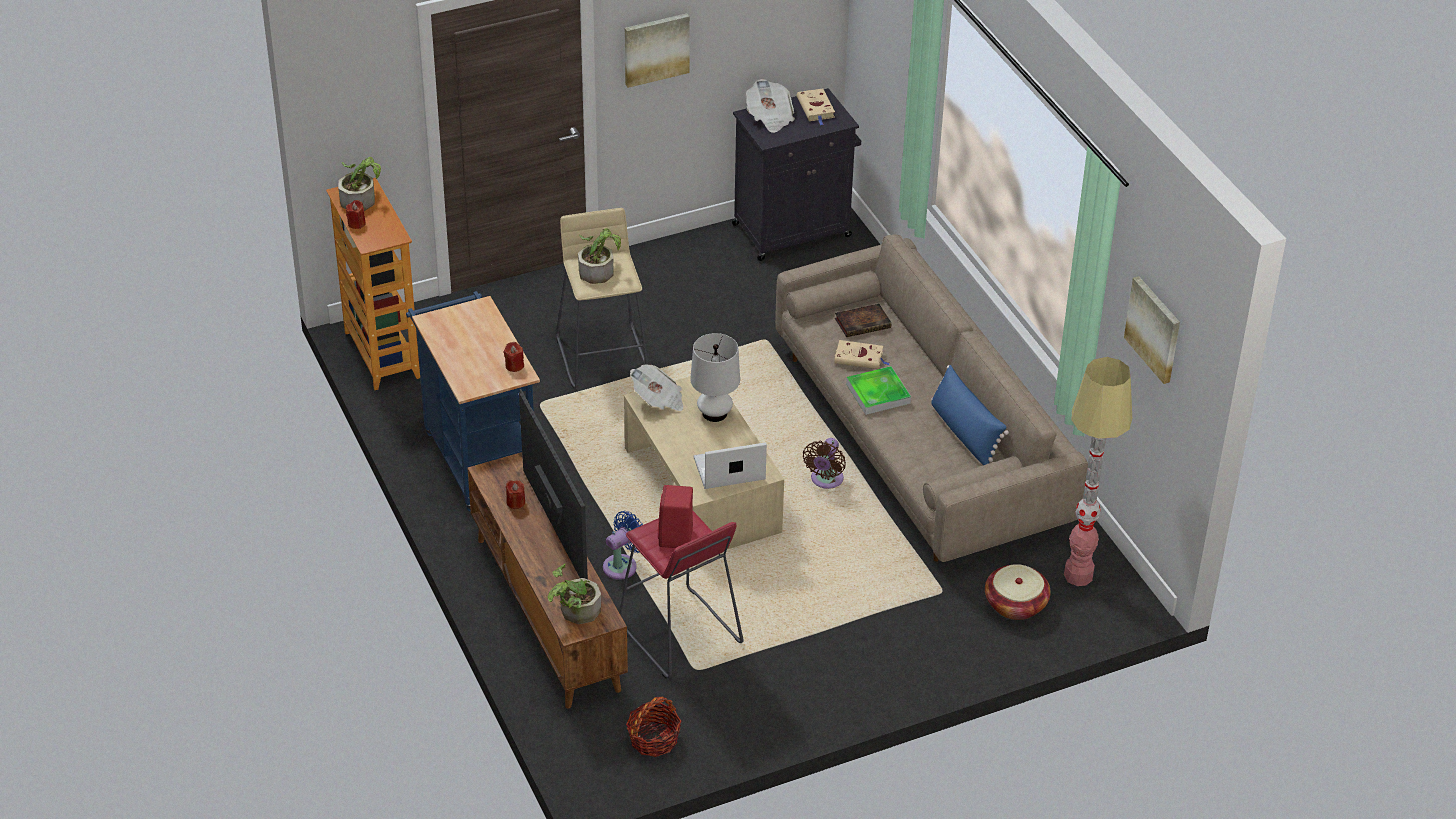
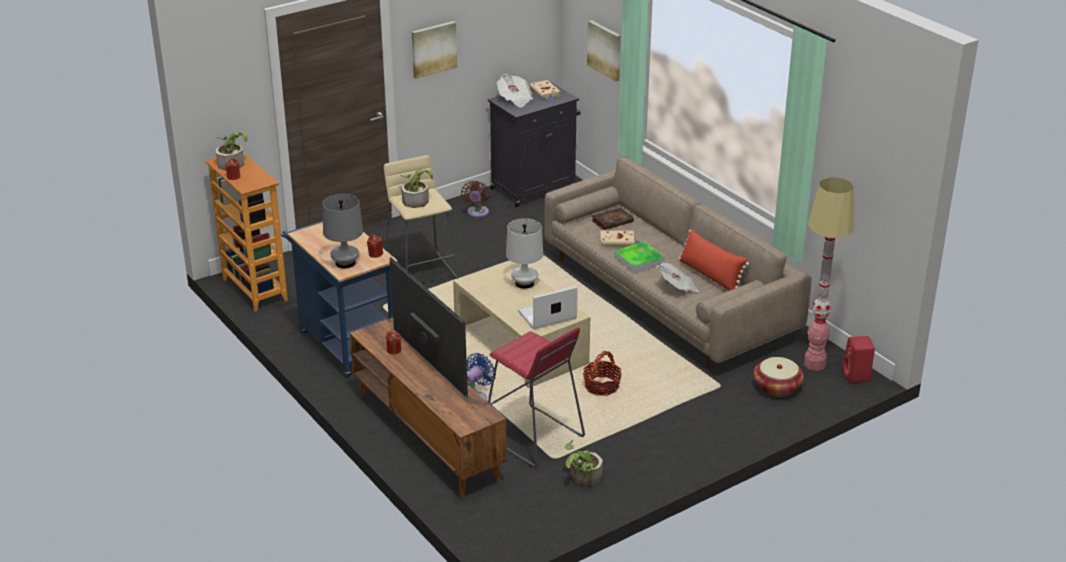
camera: 10 degrees left, 10 degrees down
(473, 375) = (345, 263): none -> grey table lamp
(575, 611) = (462, 413): potted plant -> potted plant (582, 477)
(653, 739) = (536, 509): basket -> basket (601, 386)
(658, 400) = (480, 280): newspaper -> newspaper (677, 287)
(676, 538) = (530, 351): red speaker -> red speaker (857, 376)
(825, 481) = (609, 328): brown fan -> brown fan (477, 213)
(964, 433) = (710, 276): blue pillow -> red pillow
(1154, 329) = (861, 153): picture -> picture (605, 50)

